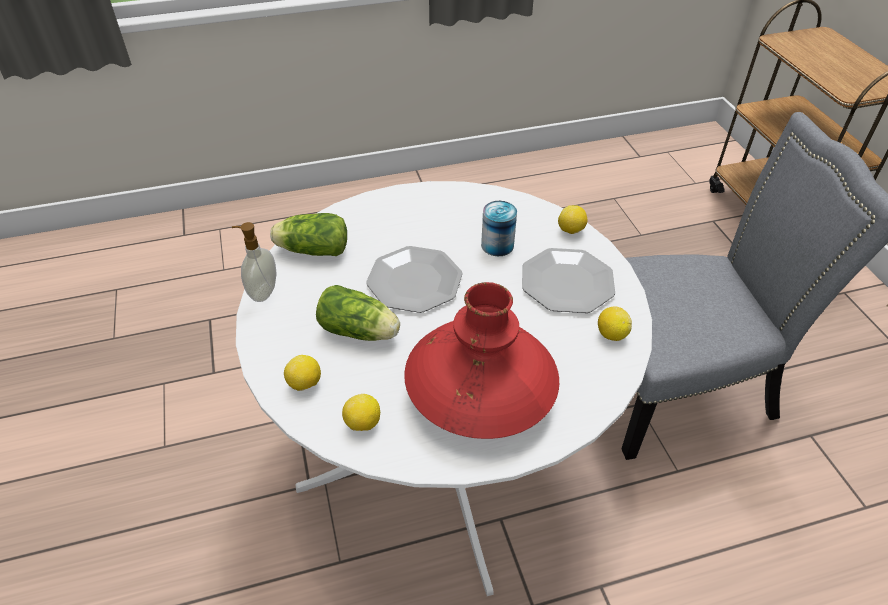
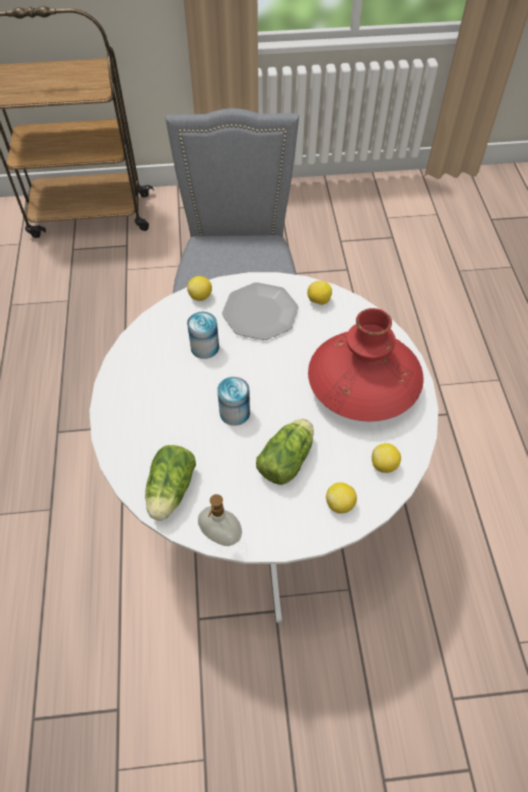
camera: 80 degrees left, 10 degrees up
(414, 281) = (234, 412): plate -> can

